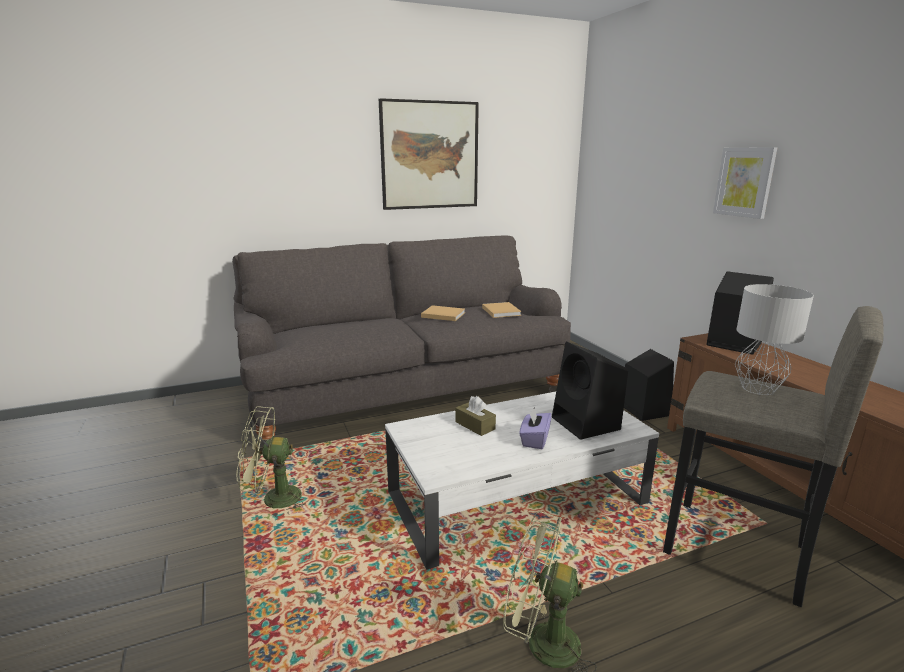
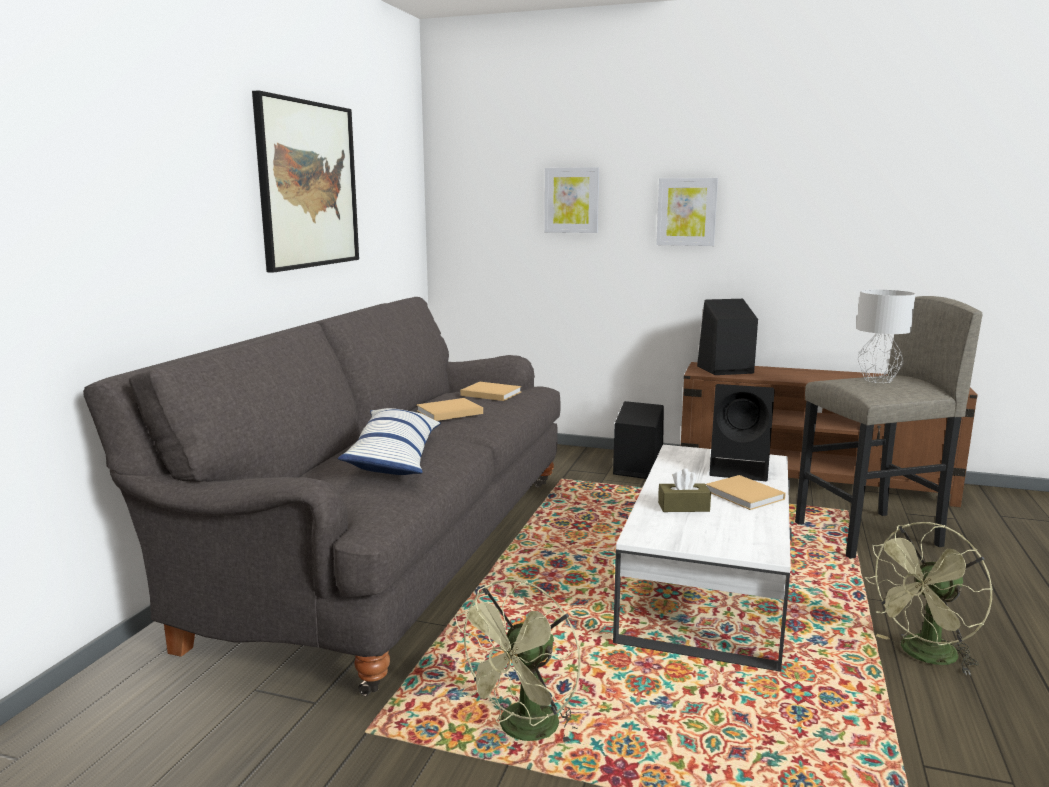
camera: 50 degrees left, 5 degrees down
(351, 329) = (394, 457): none -> pillow
(534, 440) = (746, 495): purple tissue box -> beige book
(660, 167) = (572, 200): none -> picture

